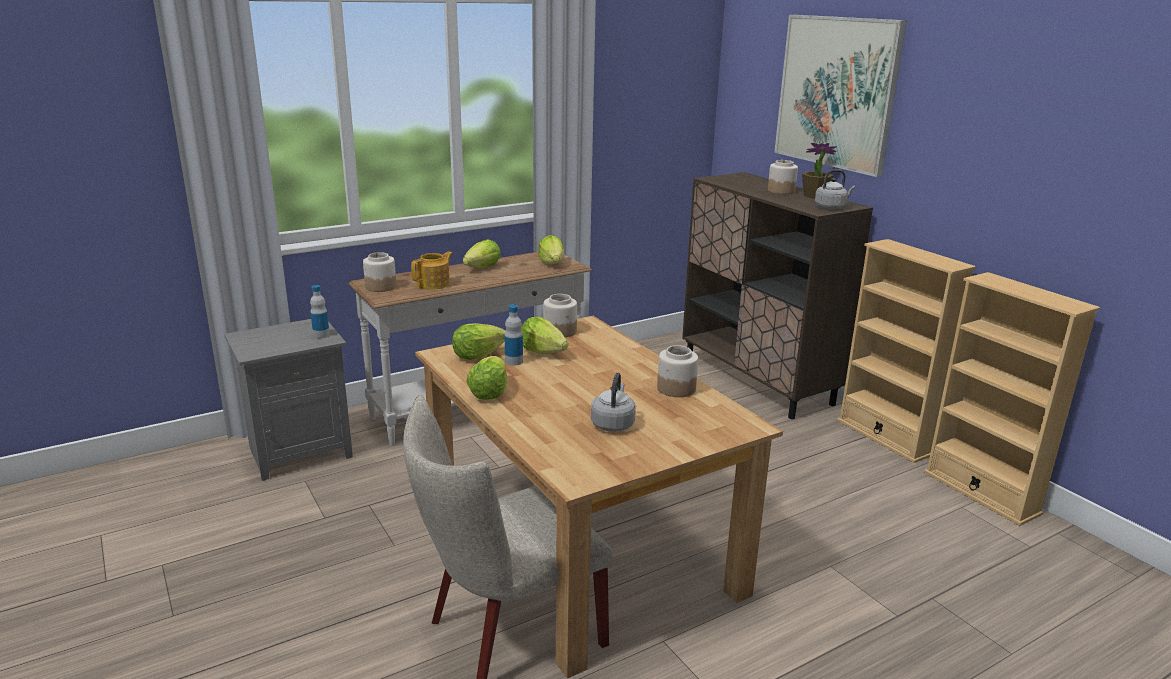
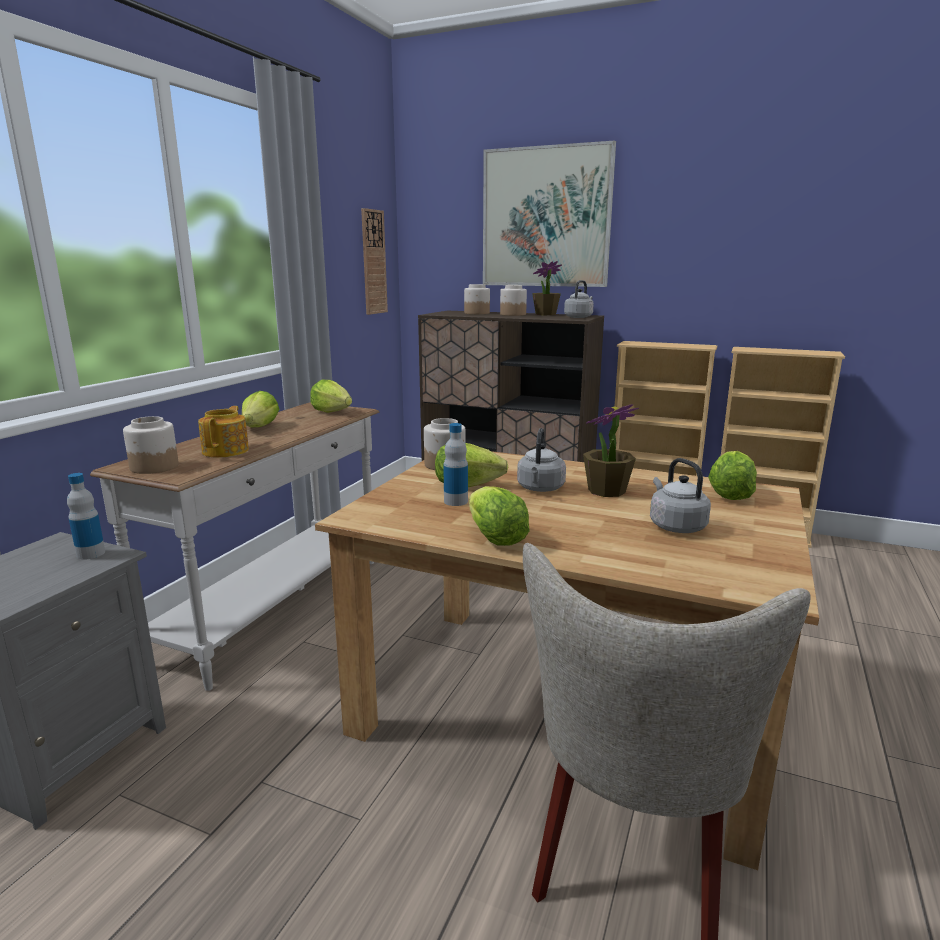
camera: 35 degrees left, 5 degrees down
(477, 356) = (403, 507): lettuce -> lettuce (730, 494)
(584, 369) = (540, 489): none -> grey kettle
(625, 385) = (606, 491): none -> potted plant
(675, 118) = (373, 262): none -> wall clock
(676, 388) = (652, 481): jar -> jar (476, 313)

